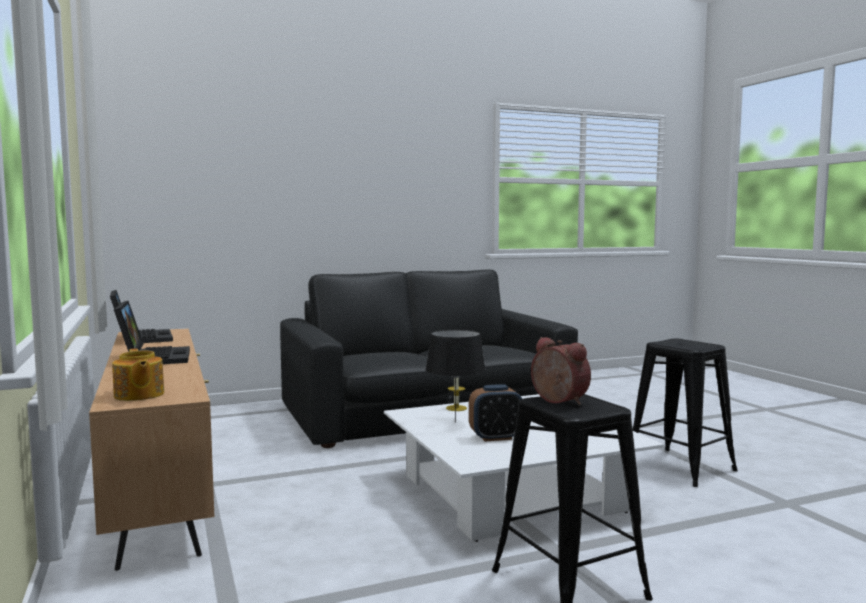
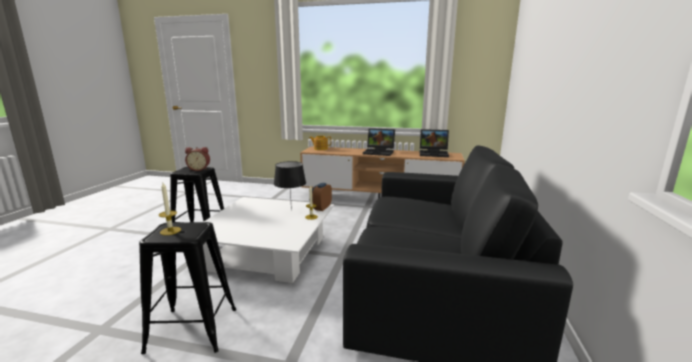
camera: 125 degrees right, 10 degrees up
(495, 437) = (259, 210): alarm clock -> alarm clock (321, 208)
(692, 345) = (170, 231): none -> candle

